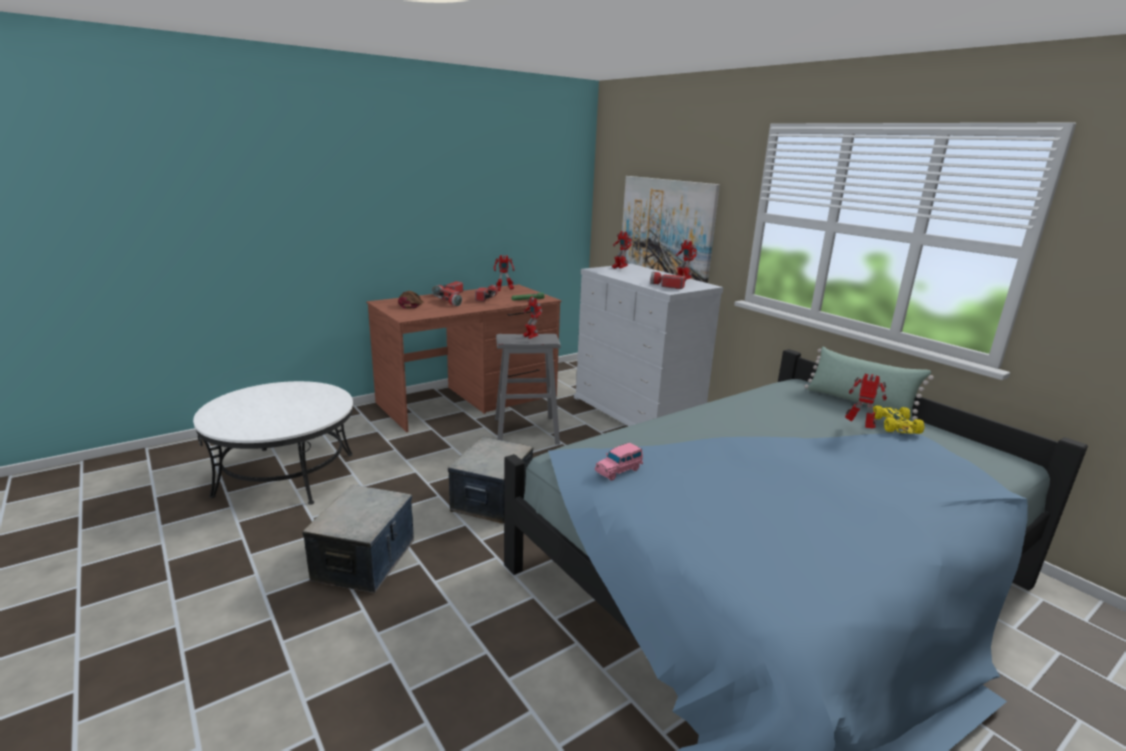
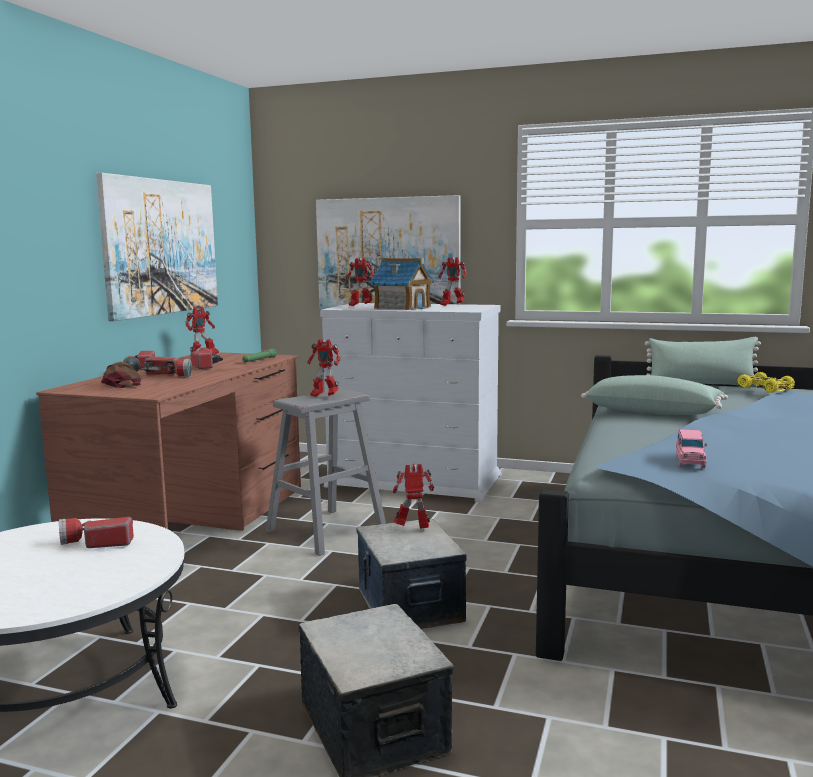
camera: 35 degrees left, 10 degrees down
(486, 210) = (161, 247): none -> picture
(638, 277) = (402, 307): none -> toy house
(666, 286) = (453, 309): flashlight -> flashlight (96, 542)
(733, 417) = (653, 412): none -> green pillow
(860, 427) = (750, 394): toy robot -> toy robot (413, 530)

